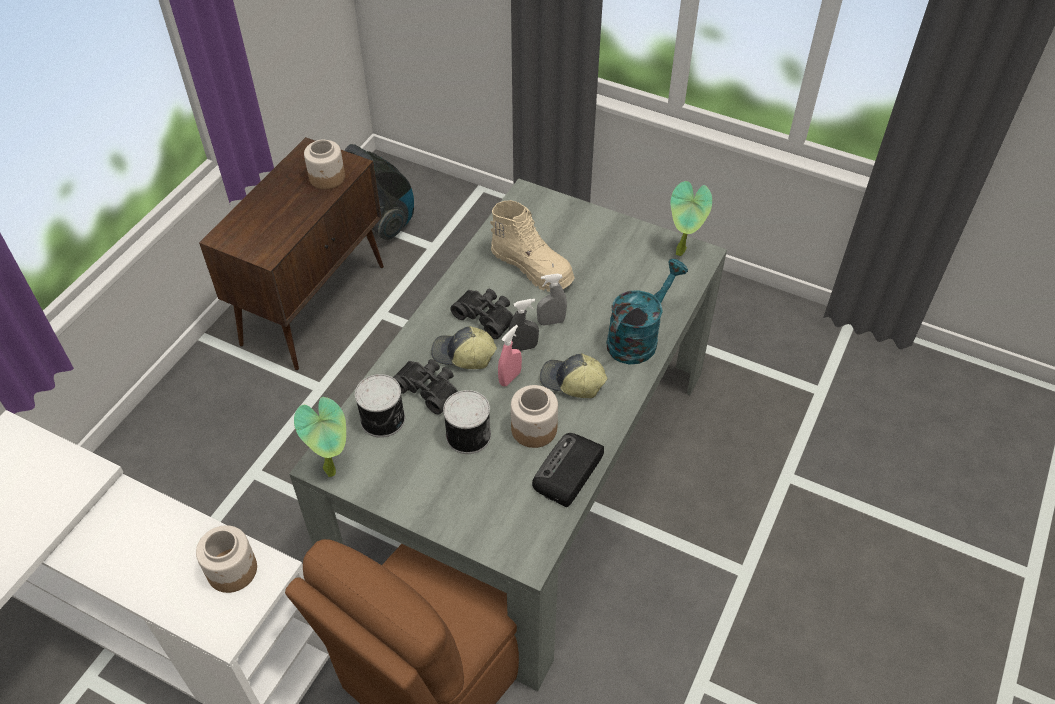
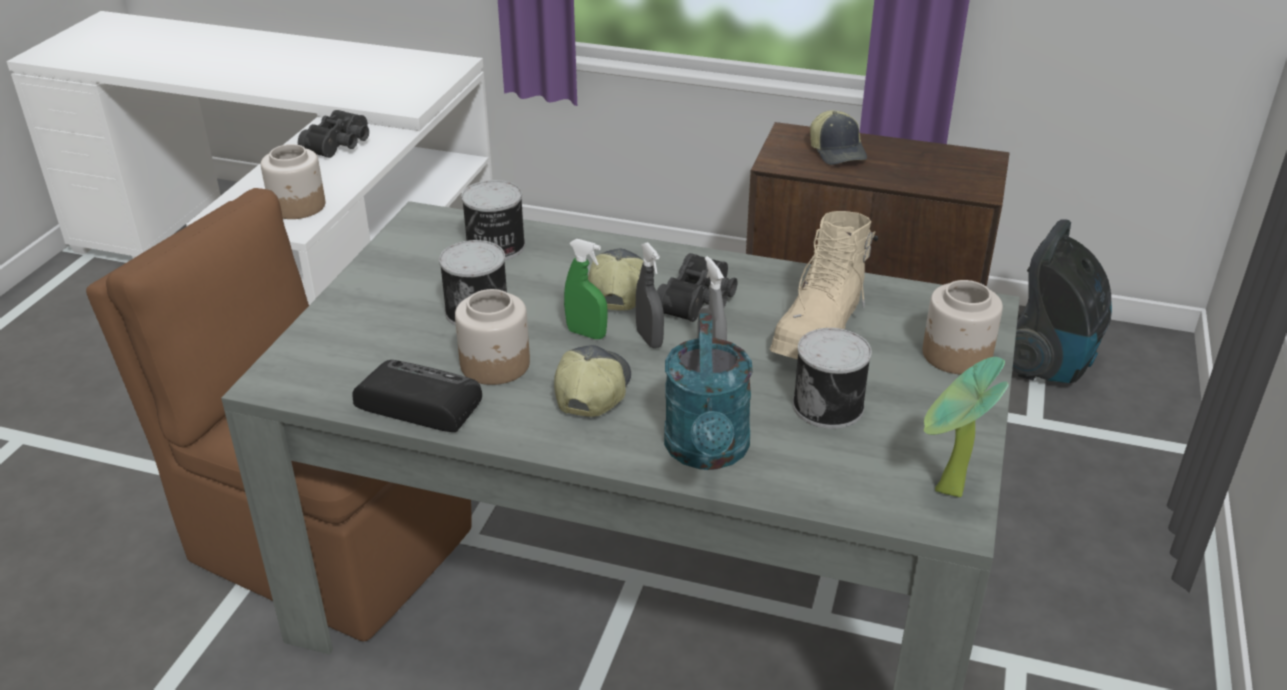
camera: 80 degrees right, 15 degrees down
(265, 218) = (838, 152): none -> cap
(327, 178) = (941, 178): jar -> jar (956, 355)
(333, 470) = (413, 226): potted plant -> none
(429, 388) = (552, 272): black binoculars -> black binoculars (341, 145)
(510, 378) = (586, 333): pink spray bottle -> green spray bottle
(605, 279) = (830, 405): none -> can
(638, 337) = (708, 452): turquoise watering can -> turquoise watering can turned 60 degrees clockwise

